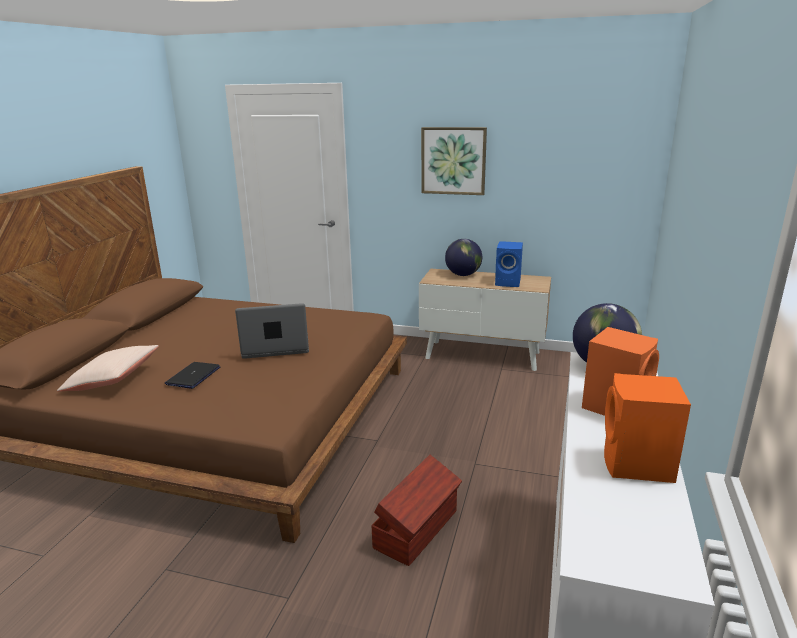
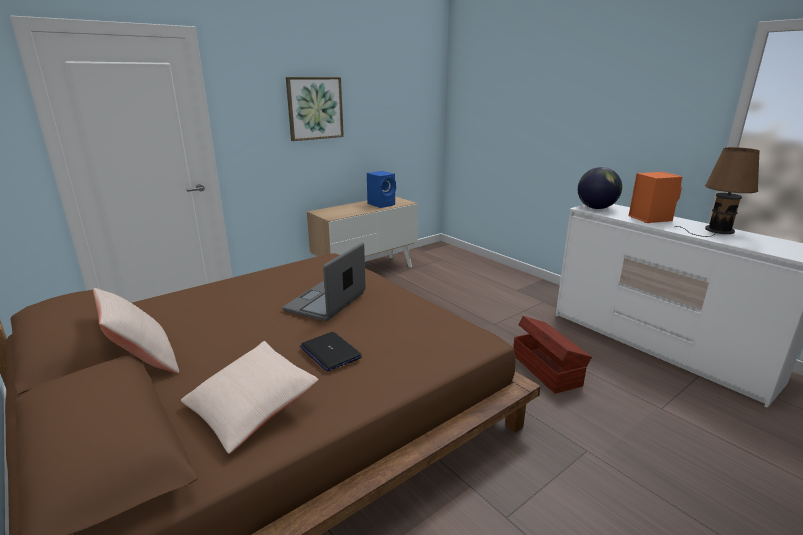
camera: 55 degrees left, 0 degrees up
(147, 333) = (143, 361): none -> beige pillow
(463, 275) = (342, 208): globe -> none
(637, 466) = (716, 230): orange speaker -> brown table lamp

